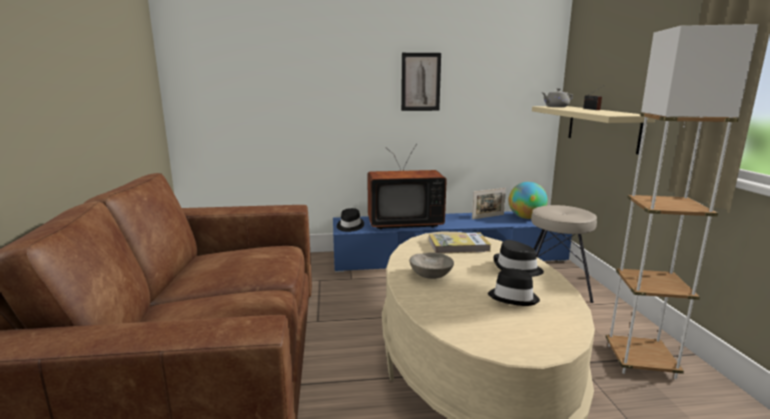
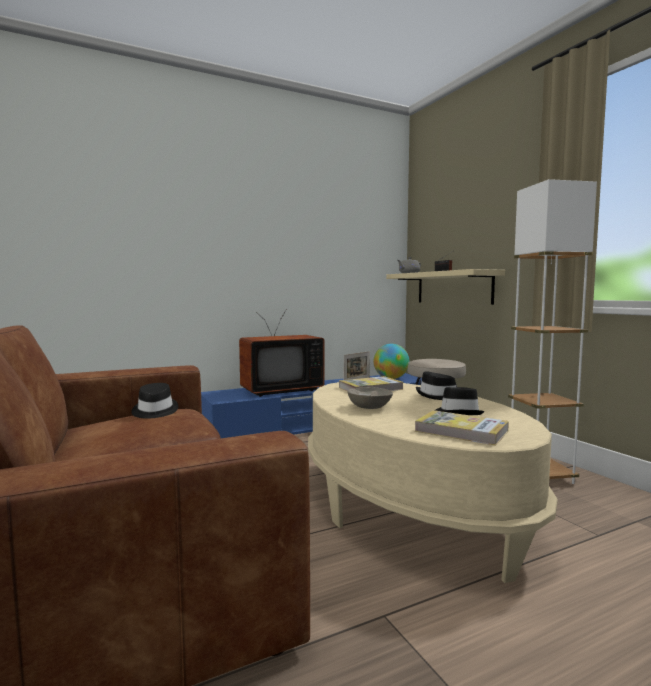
camera: 20 degrees left, 10 degrees down
(349, 226) = (224, 397): black hat -> black hat (154, 411)
(420, 82) = (286, 249): picture -> none
(489, 327) = (461, 431): none -> book

